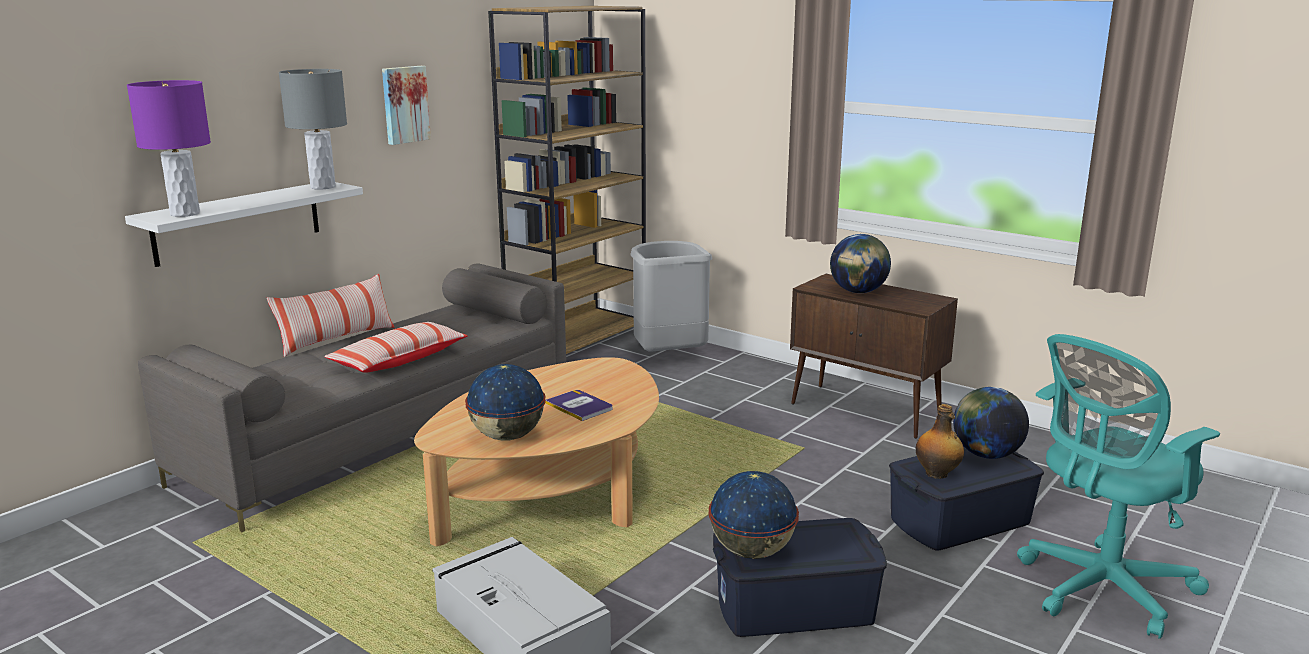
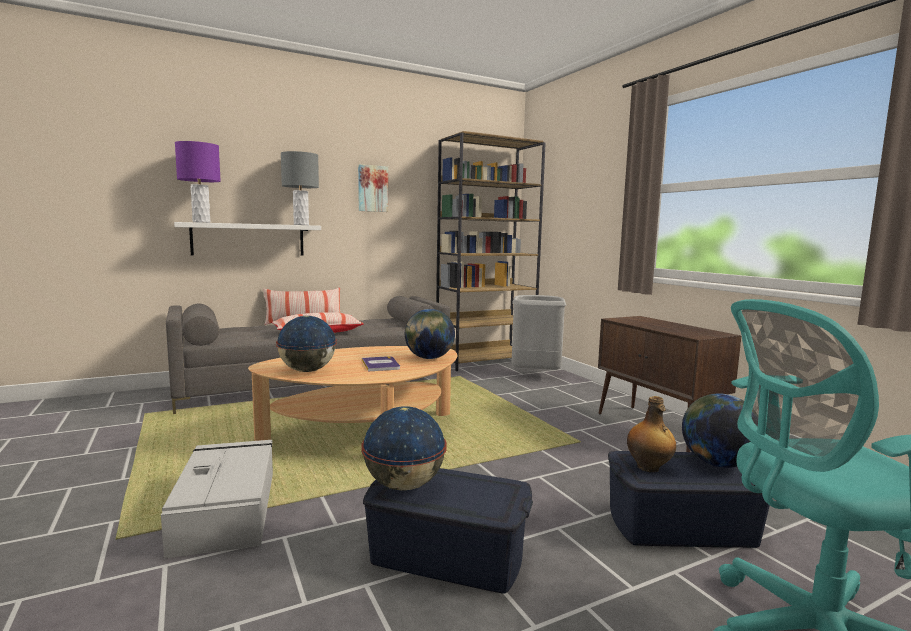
camera: 25 degrees right, 10 degrees down
(858, 292) = (652, 324): globe -> globe (429, 358)

